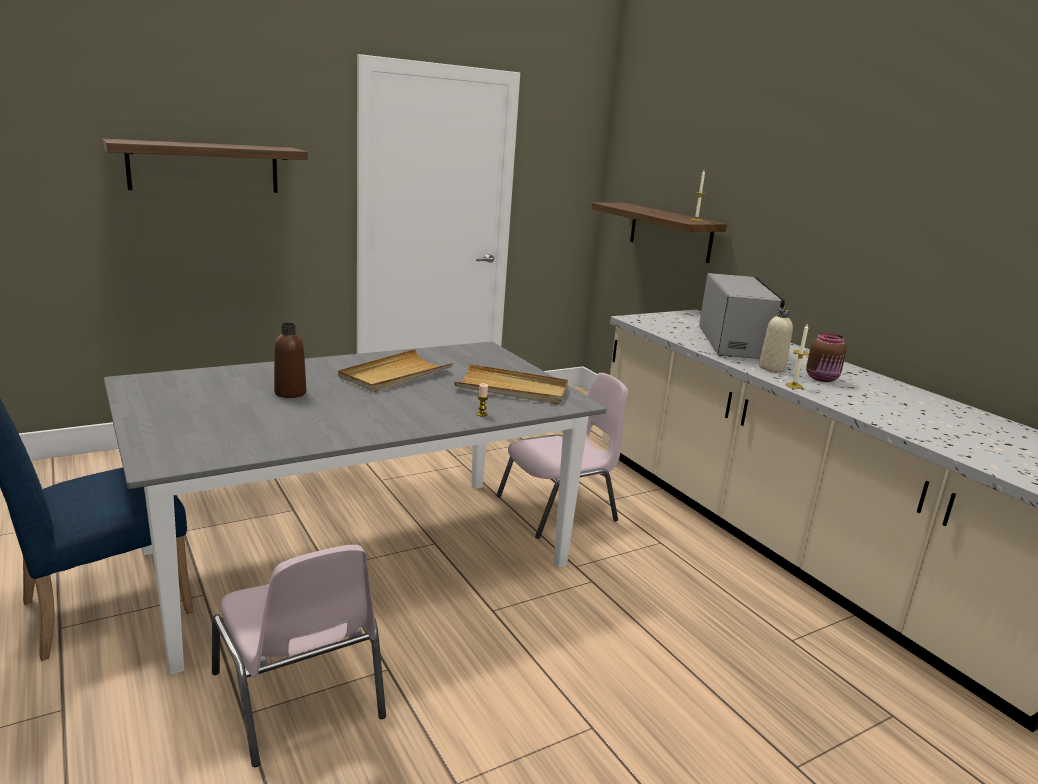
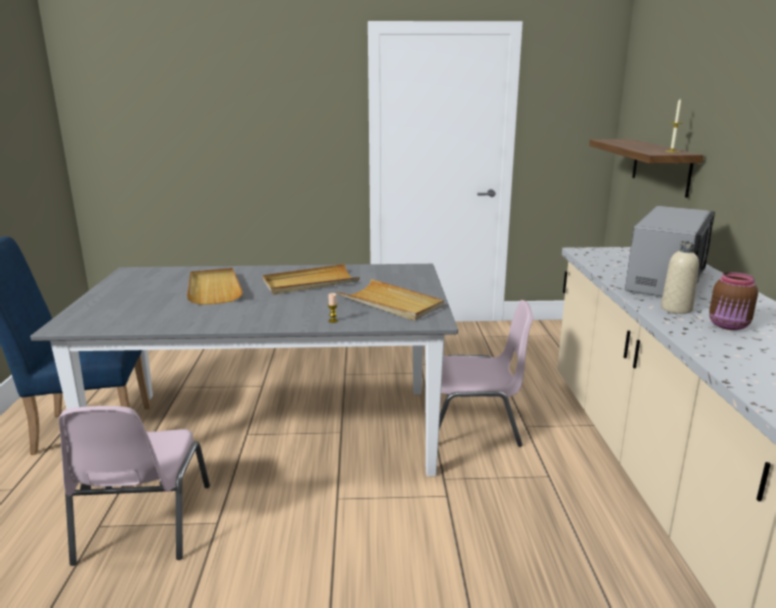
camera: 30 degrees right, 0 degrees up
(204, 167) = (248, 120): shelf -> none
(290, 393) = (214, 289): brown bottle -> beige tray
(794, 386) = (676, 329): candle -> none

